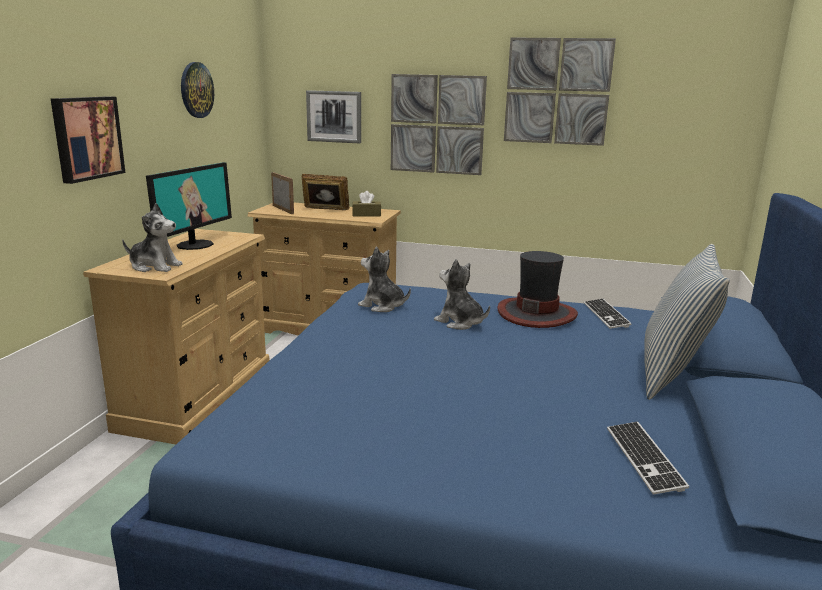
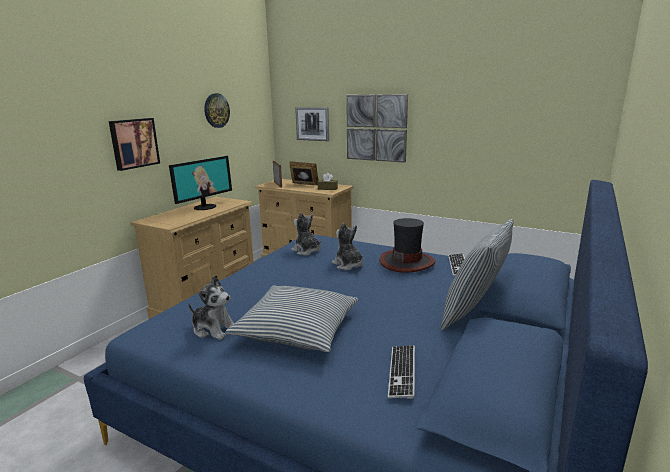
camera: 15 degrees right, 0 degrees up
(155, 266) = (170, 220): plush toy -> plush toy (214, 329)
(454, 415) = (297, 328): none -> pillow
(557, 91) = (456, 103): picture -> none

